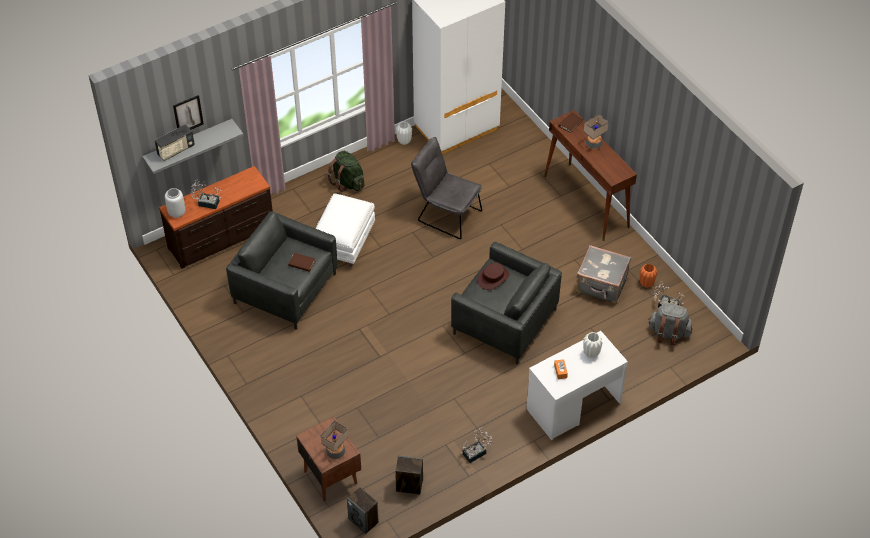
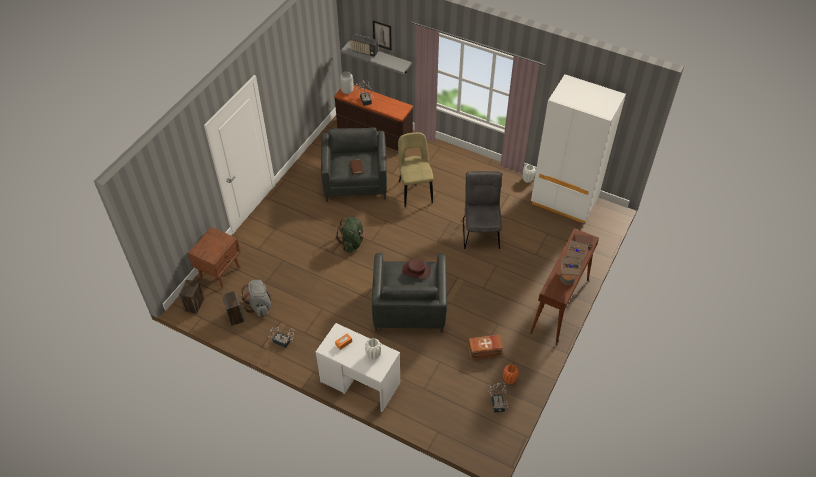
camera: 60 degrees right, 0 degrees up
(335, 452) = (208, 252): table lamp -> table lamp (567, 279)
(343, 242) = (415, 190): white ottoman -> beige chair
(347, 182) = (467, 169): green backpack -> green backpack (352, 242)
(601, 286) = (485, 351): grey suitcase -> brown storage box
(668, 333) = (470, 416): grey backpack -> grey backpack (260, 306)

